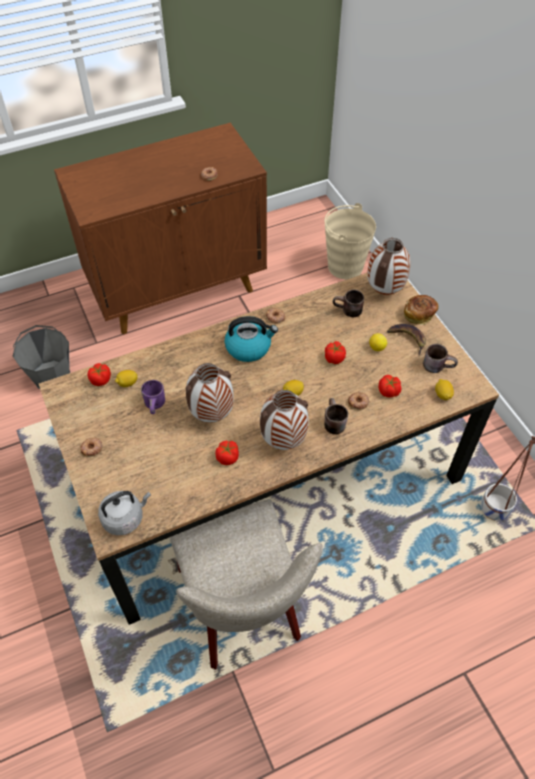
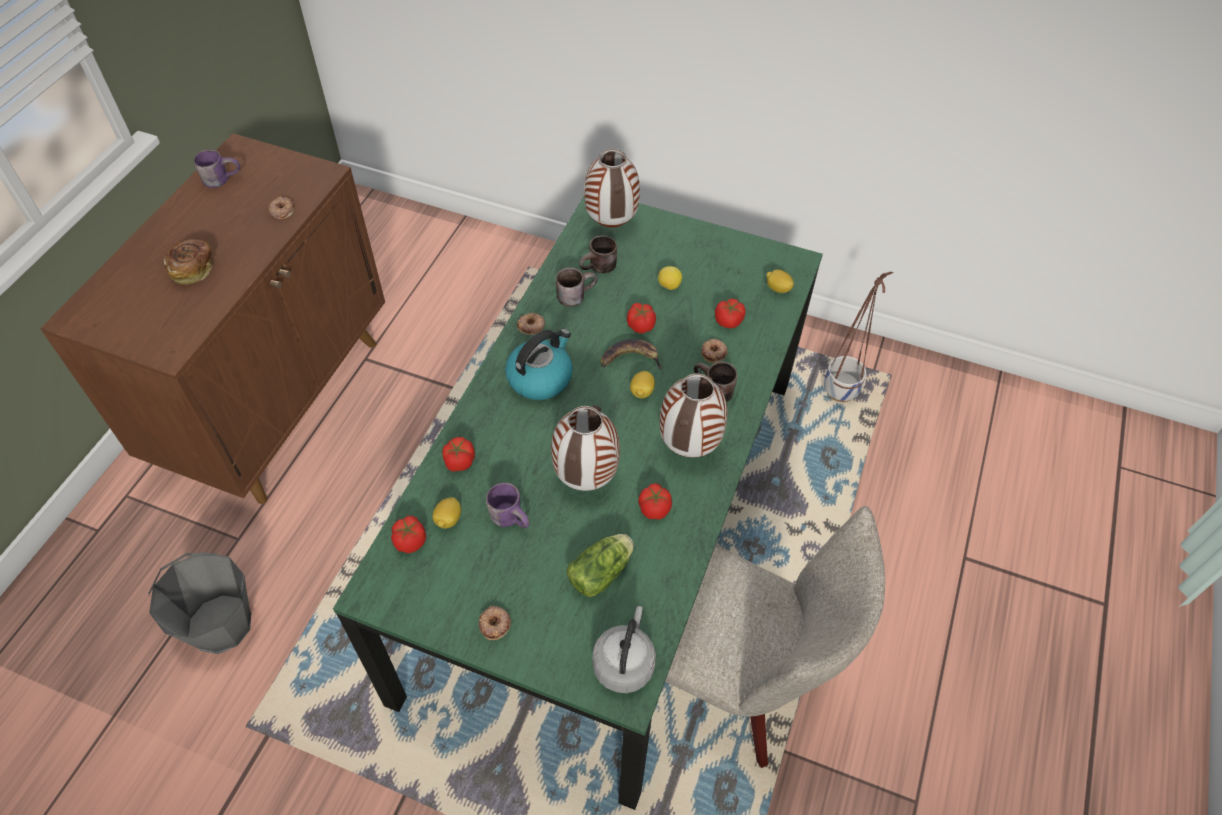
camera: 45 degrees left, 0 degrees up
(163, 359) = (459, 461): none -> tomato
(166, 466) = (603, 571): none -> lettuce
(200, 143) = (222, 178): none -> purple mug
(268, 475) = (608, 526): brown dining table -> green dining table
(345, 266) = (454, 249): beige bucket -> none
(407, 339) = (687, 256): banana -> banana (630, 358)
(419, 314) = (671, 225): bread -> bread (193, 269)
(438, 365) = (743, 264): brown mug -> brown mug (575, 294)

